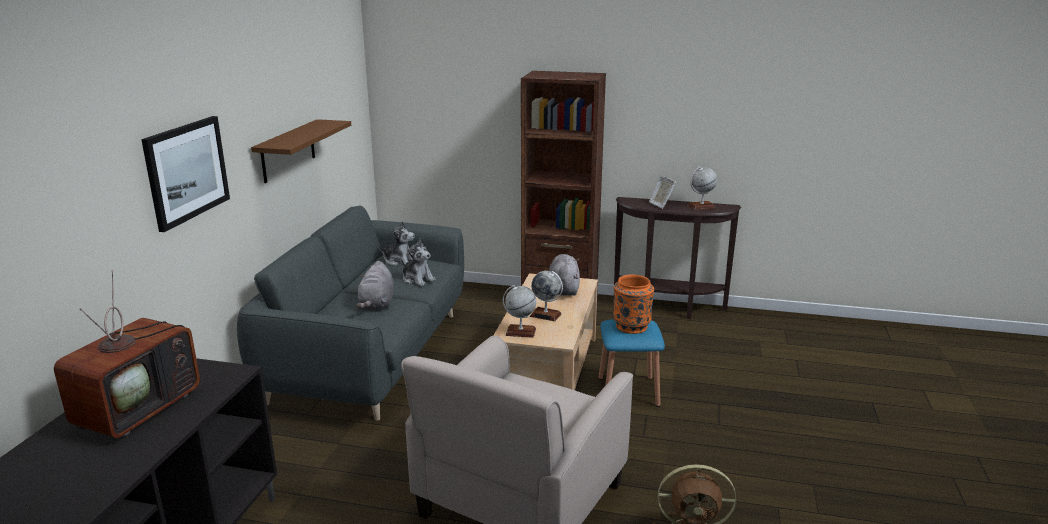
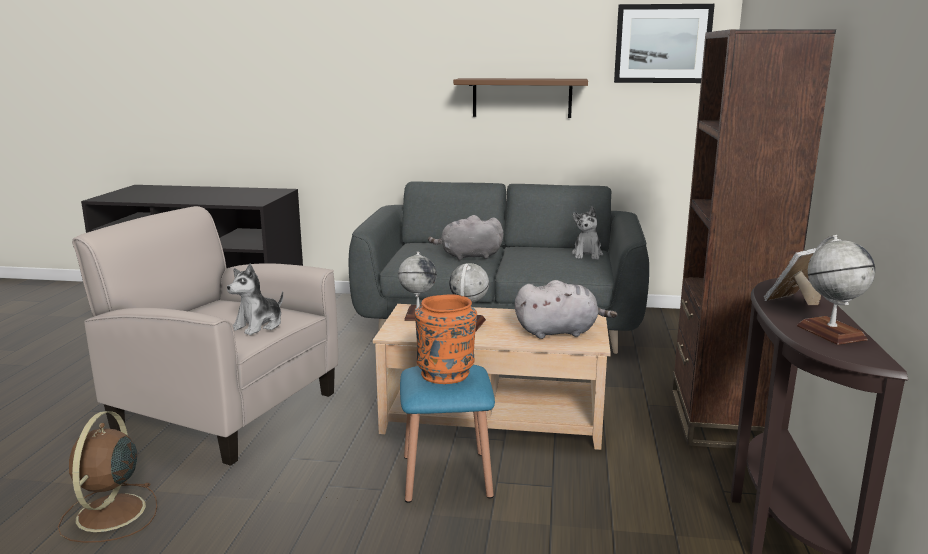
camera: 85 degrees right, 5 degrees down
(139, 407) = (219, 194): television -> none
(186, 171) = (369, 75): picture -> picture (662, 44)
(417, 279) = (540, 264): plush toy -> plush toy (258, 325)

